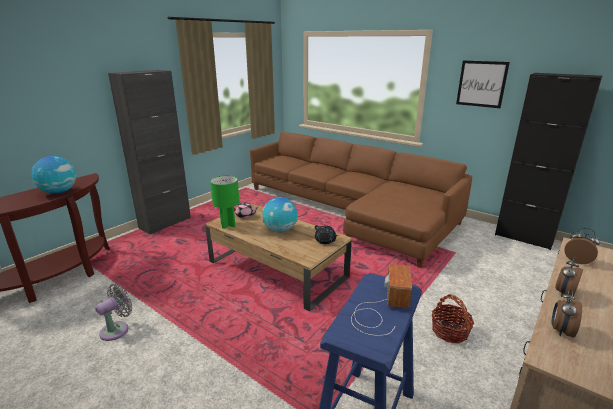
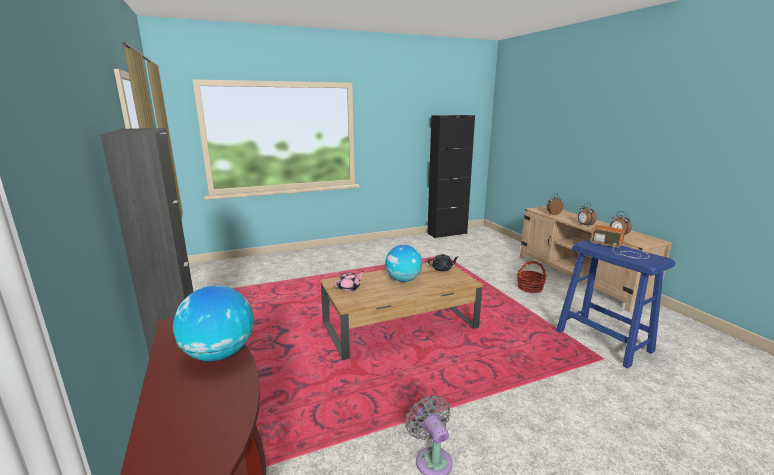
camera: 60 degrees left, 5 degrees down
(228, 225) = (361, 300): green table lamp -> none
(353, 211) = (337, 264): brown sofa -> none
(481, 84) = (397, 126): picture -> none

